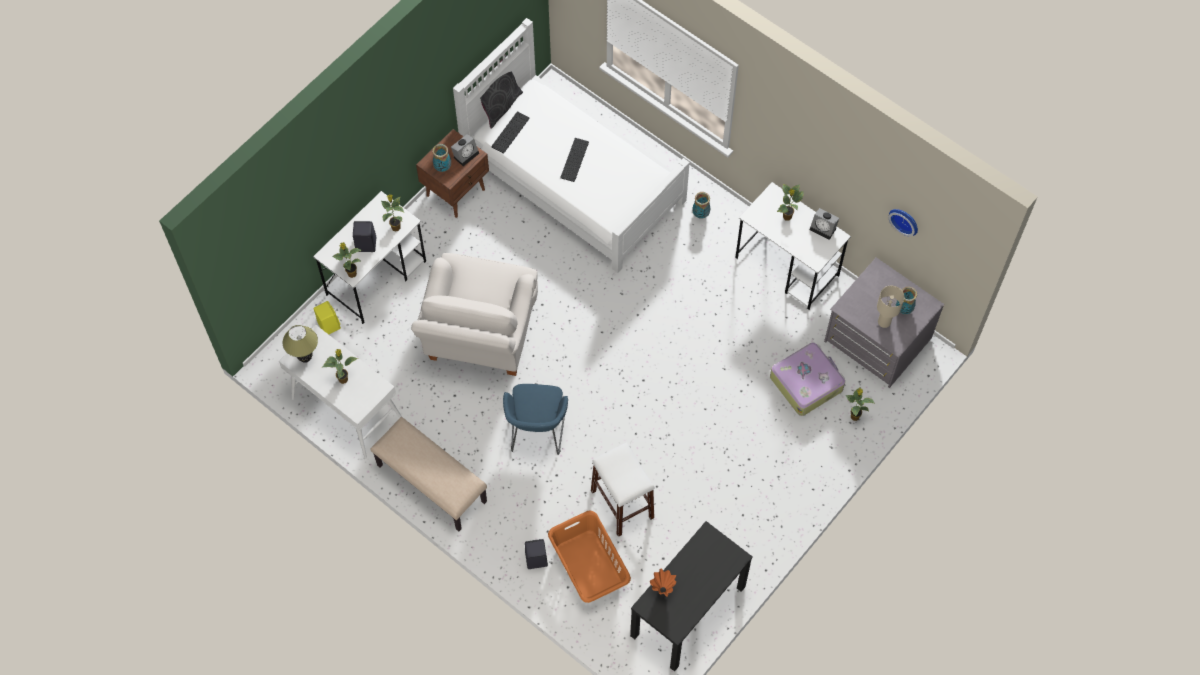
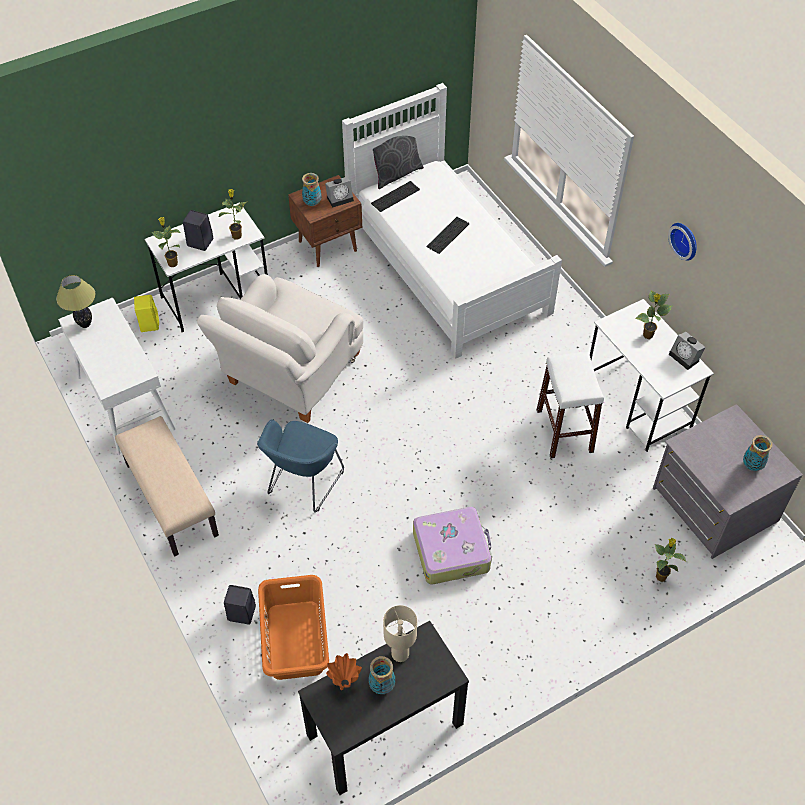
camera: 20 degrees right, 10 degrees down
(343, 378) = (111, 353): potted plant -> none
(622, 504) = (361, 585): white stool -> white stool (564, 430)
(701, 214) = (563, 330): vase -> vase (382, 686)
(806, 382) = (617, 524): suitcase -> suitcase (452, 550)
(883, 322) = (723, 472): beige table lamp -> beige table lamp (399, 654)
(905, 220) = (780, 351): wall clock -> wall clock (685, 240)

